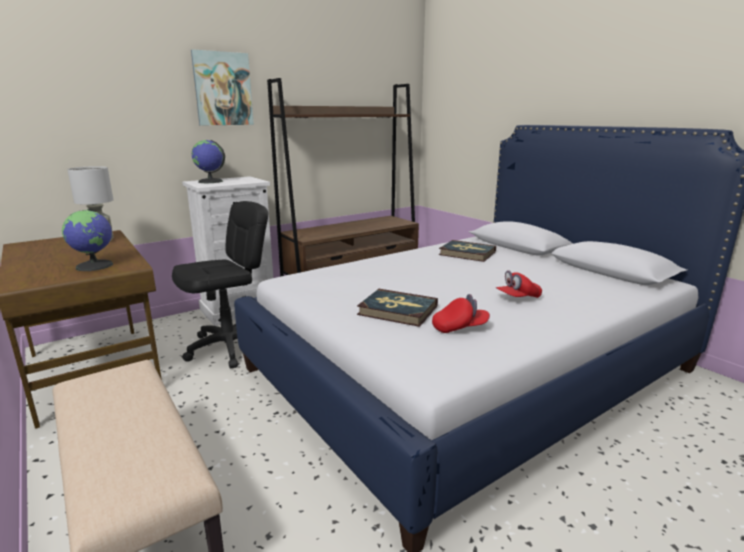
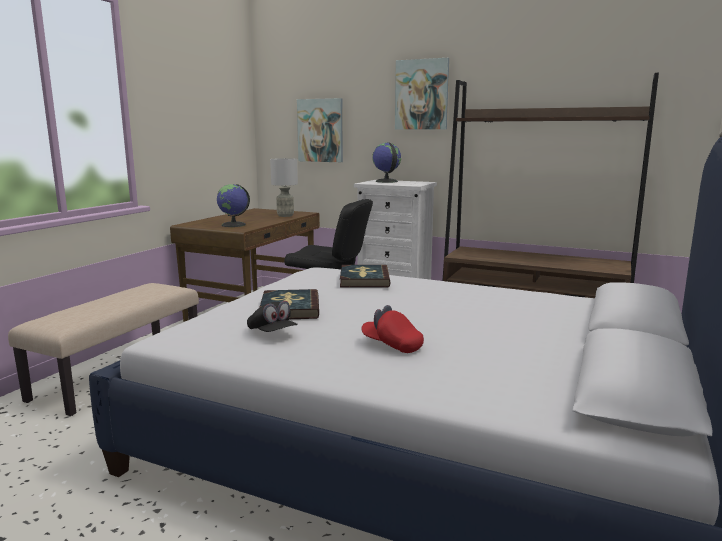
camera: 60 degrees right, 5 degrees down
(95, 128) = (320, 130): none -> picture
(459, 328) = (272, 333): red cap -> black cap
(467, 253) = (524, 306): book -> book (364, 279)

